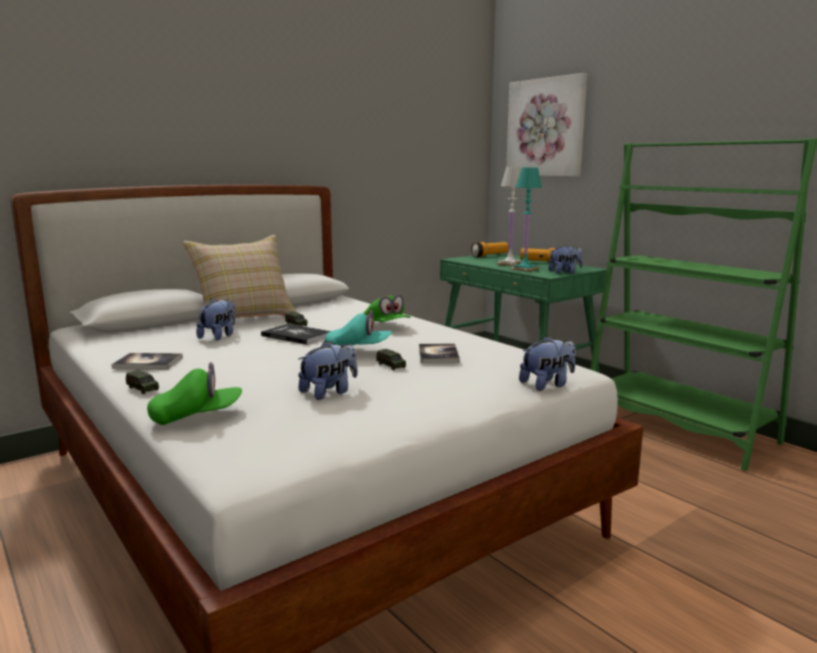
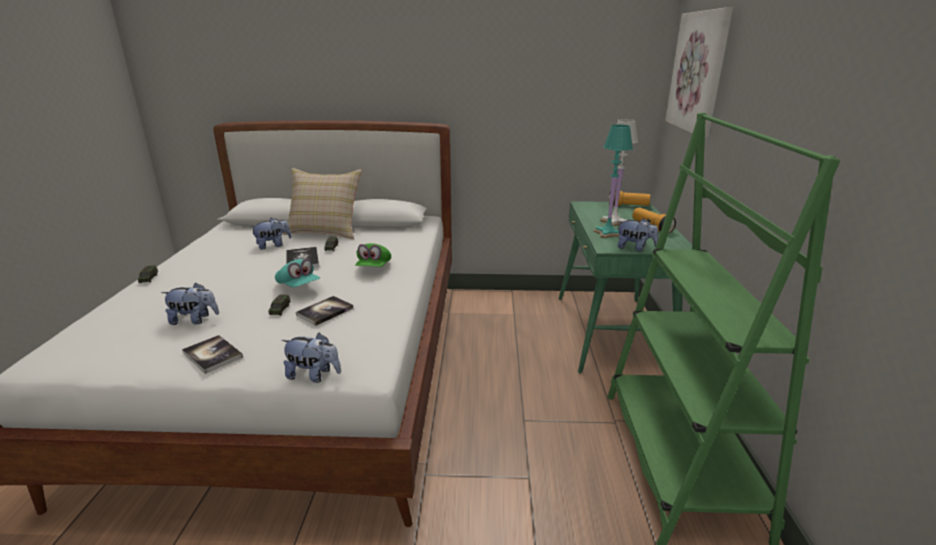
camera: 40 degrees right, 10 degrees up
(148, 363) = (195, 258): book -> book (213, 355)
(197, 416) = (113, 311): green cap -> none

